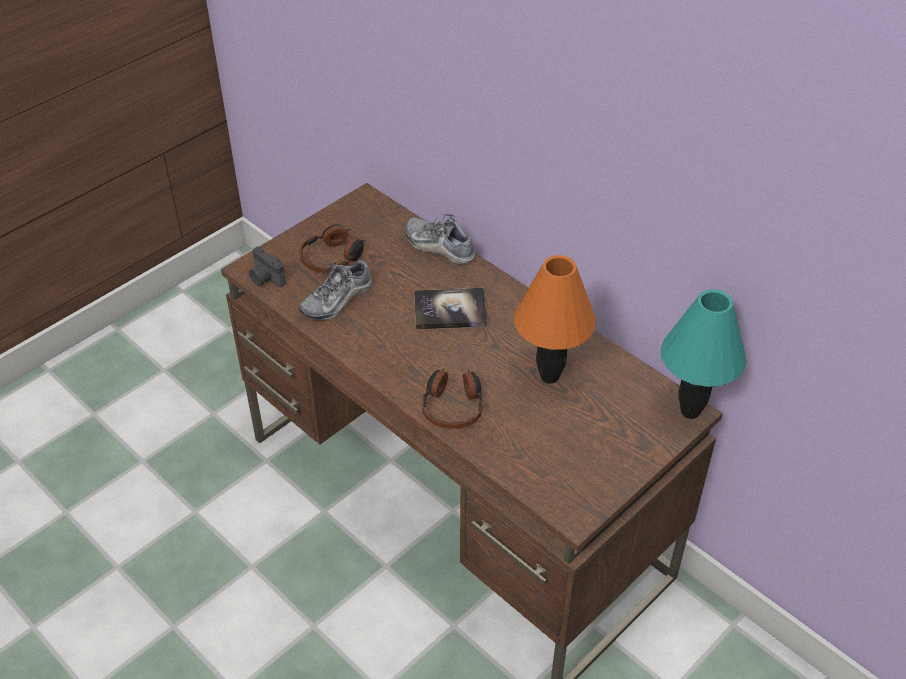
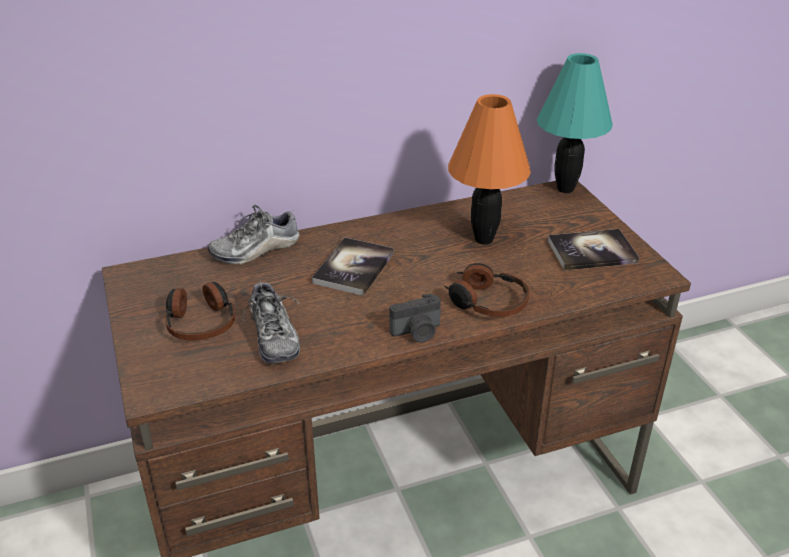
camera: 65 degrees left, 10 degrees down
(265, 279) = (184, 383): camera -> camera (417, 332)
(582, 458) = (592, 251): none -> book

